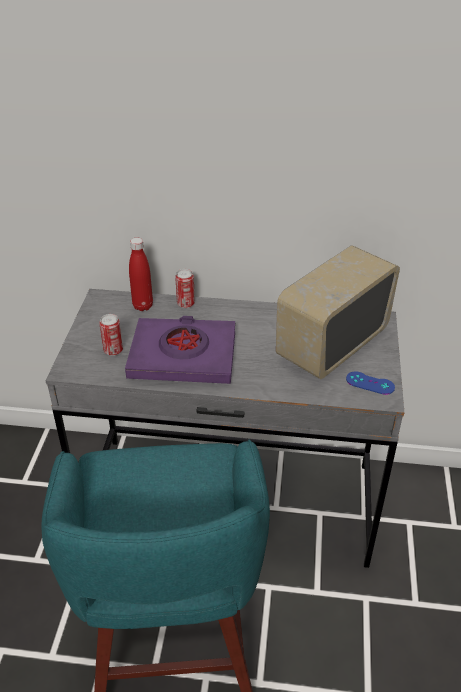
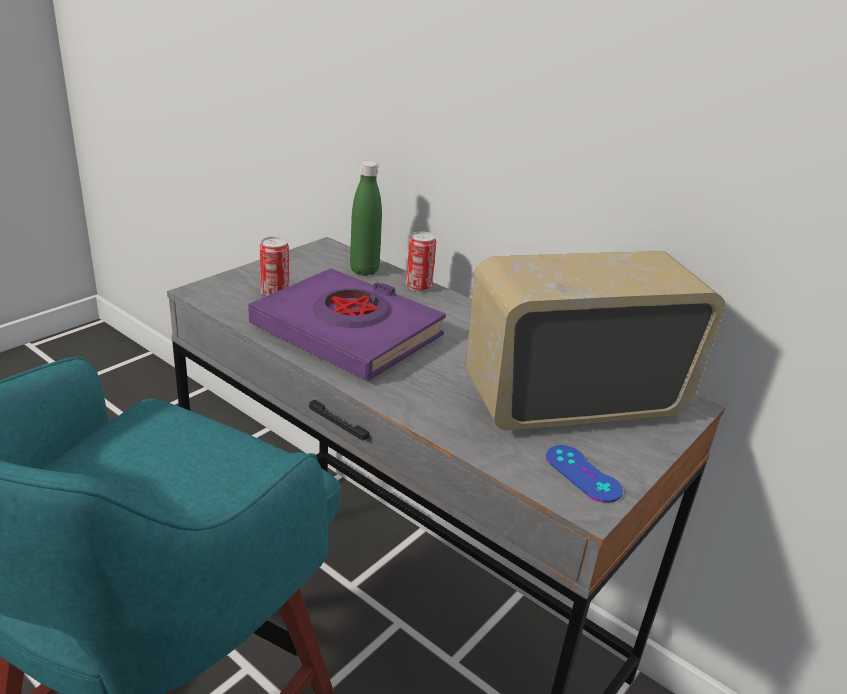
camera: 30 degrees right, 10 degrees down
(143, 306) = (364, 270): red bottle -> green bottle

